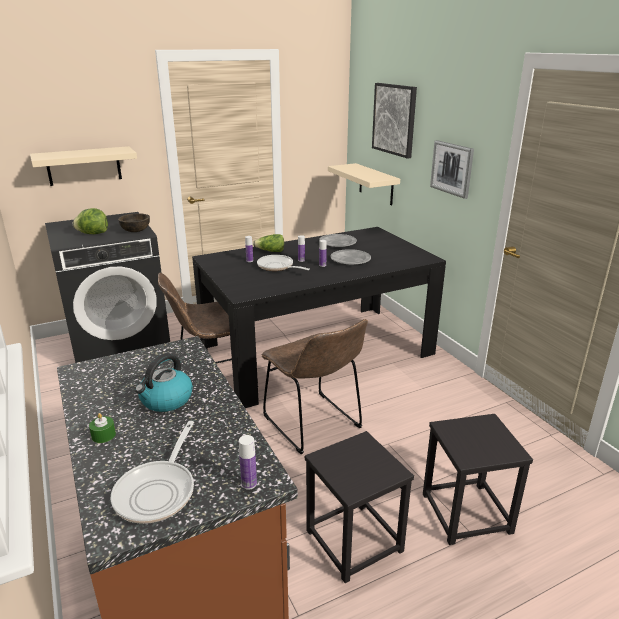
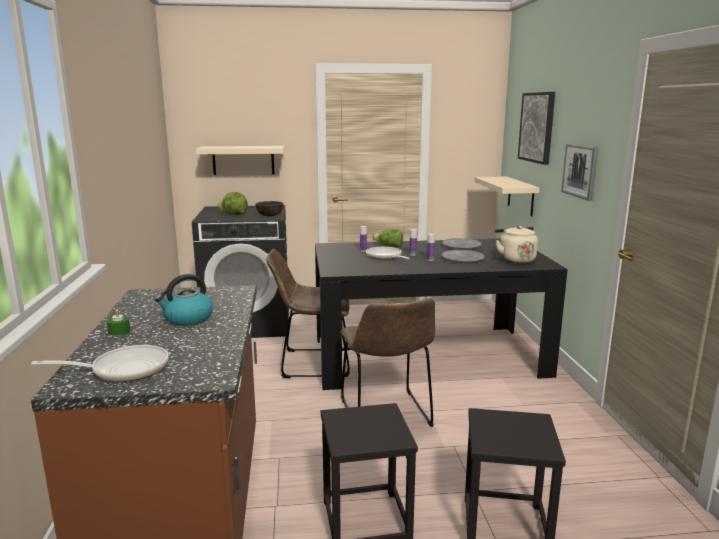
camera: 20 degrees right, 10 degrees down
(158, 491) = (124, 369): frying pan -> frying pan turned 135 degrees counterclockwise
(249, 483) = (198, 378): bottle -> none
(396, 255) = (515, 259): none -> beige kettle

